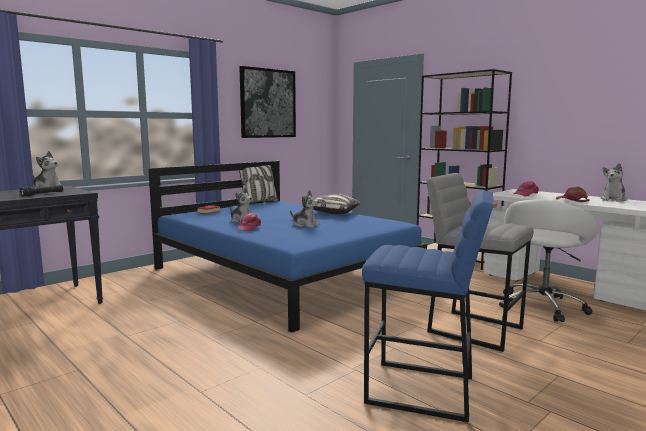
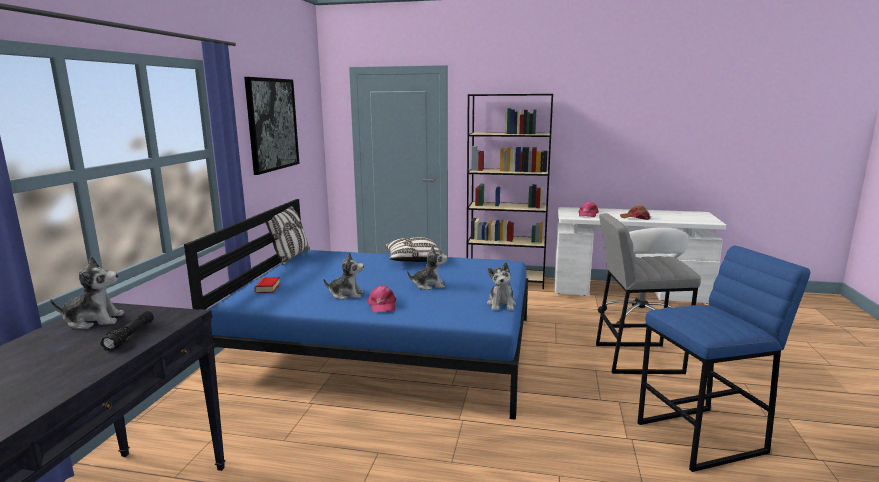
camera: 35 degrees left, 5 degrees up
(613, 199) = (655, 212): plush toy -> plush toy (501, 304)

